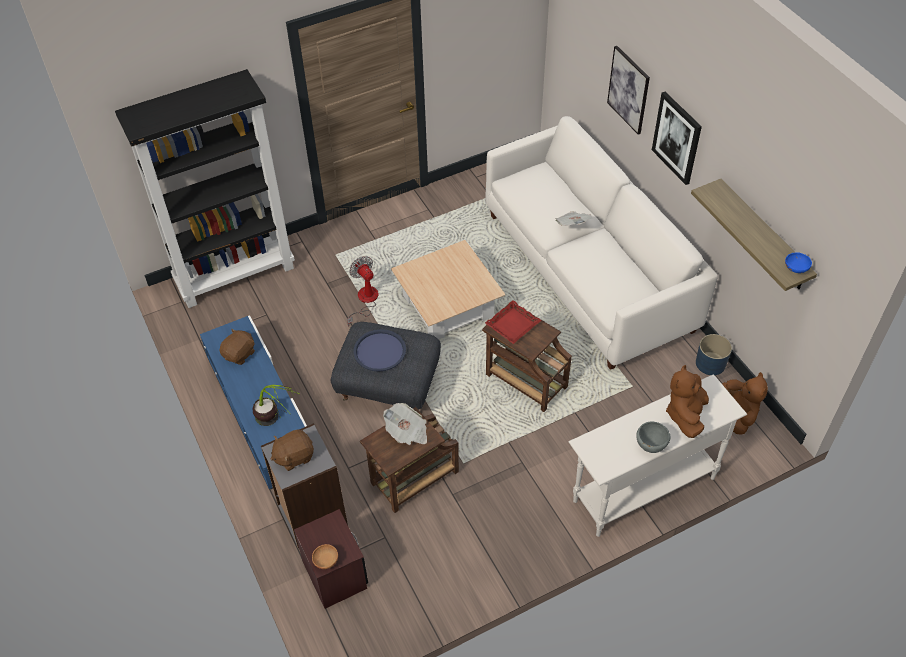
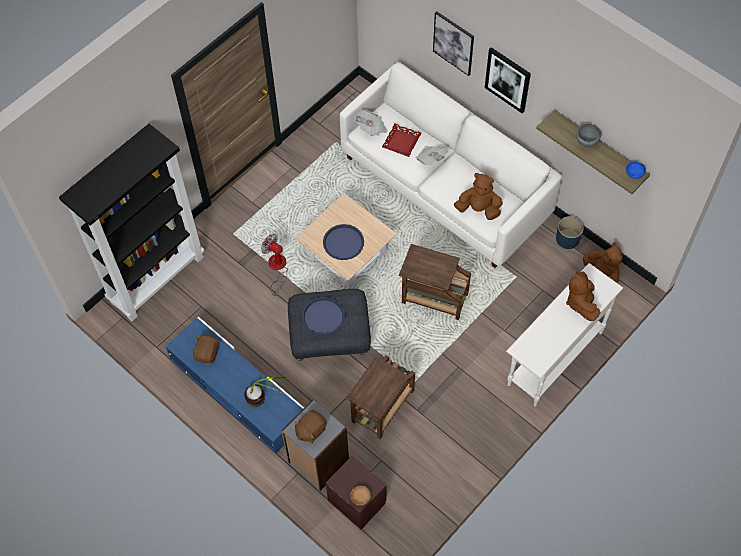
camera: 20 degrees left, 10 degrees up
(407, 432) = (379, 379): newspaper -> newspaper (371, 128)
(441, 287) = (343, 242): none -> blue tray
(512, 324) = (420, 263): red tray -> red tray (401, 142)
(606, 289) = (478, 209): none -> brown plush toy
(650, 446) = (565, 336): grey bowl -> grey bowl (586, 143)

